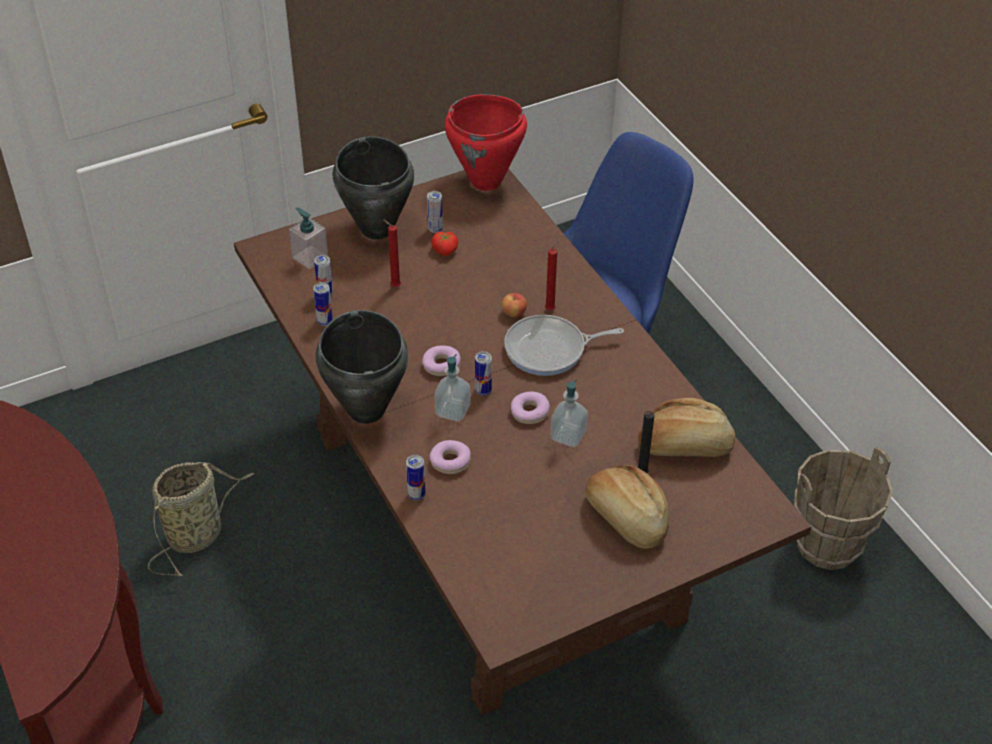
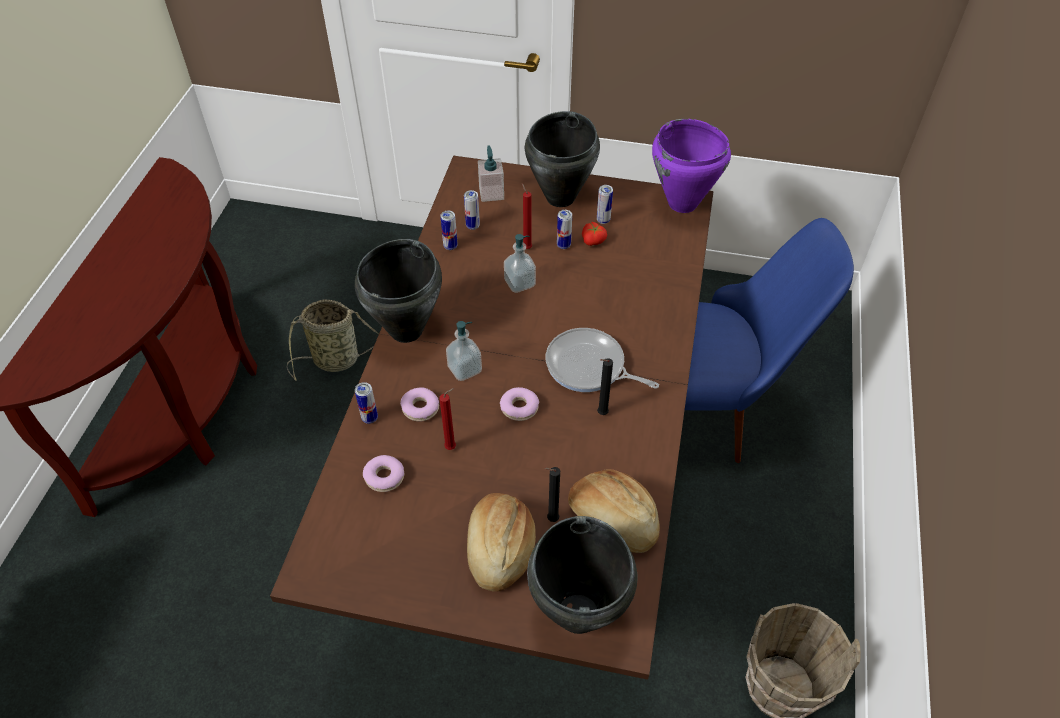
camera: 40 degrees right, 5 degrees up
(441, 365) = (495, 328): donut -> donut (384, 477)
(483, 391) = (503, 368): can -> can (563, 245)
(486, 181) = (682, 204): red cooking pot -> purple cooking pot
(514, 313) = (593, 320): apple -> none
(551, 309) = (625, 334): red candle -> red candle (452, 447)
(568, 435) = (528, 446): soap dispenser -> soap dispenser (519, 283)
(596, 378) = (601, 414): none -> black candle
(727, 523) = (577, 615): none -> black cooking pot

